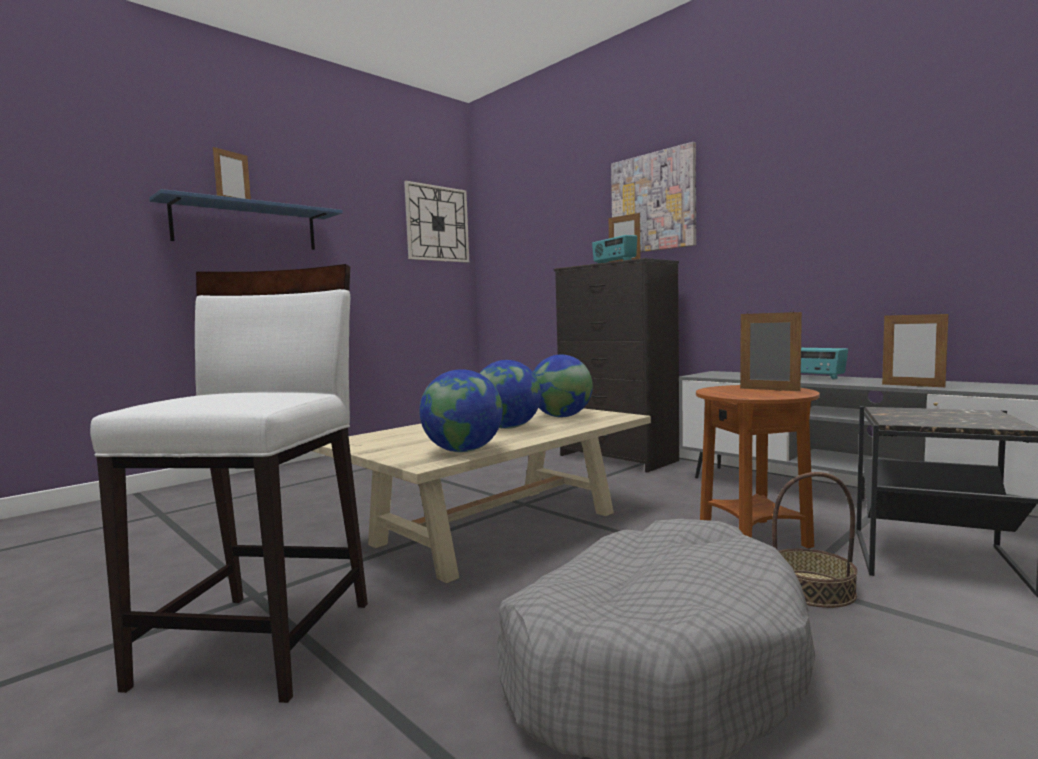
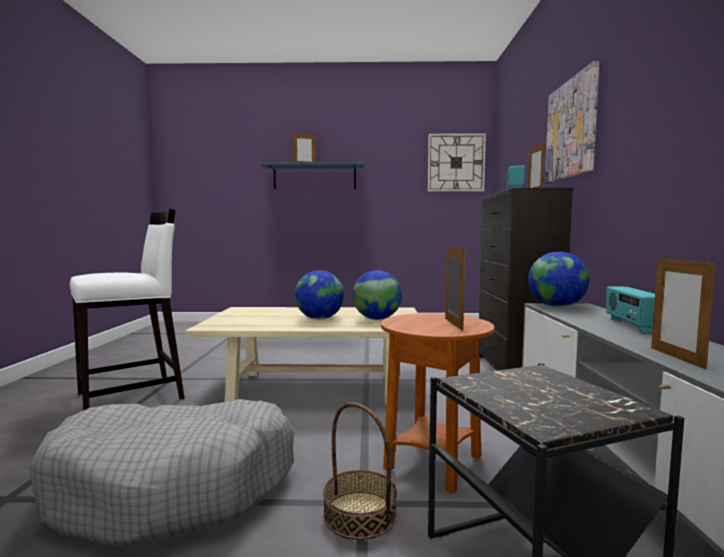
camera: 45 degrees right, 0 degrees up
(463, 451) = (244, 325): globe -> globe (556, 306)

